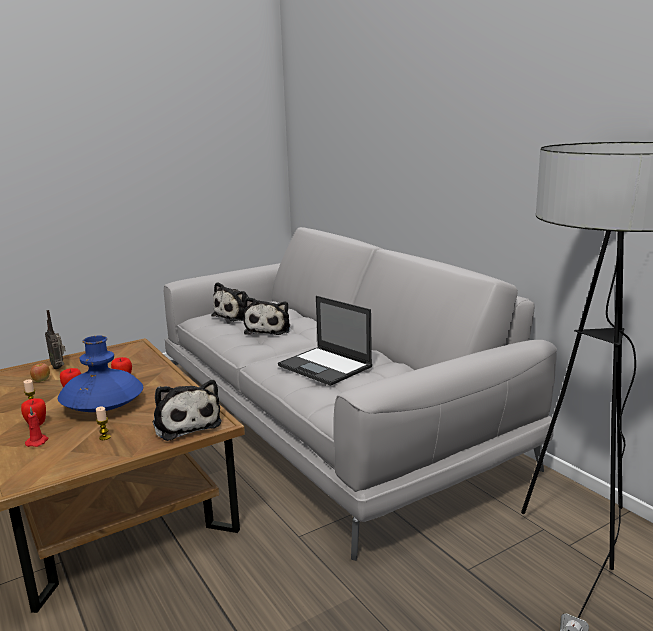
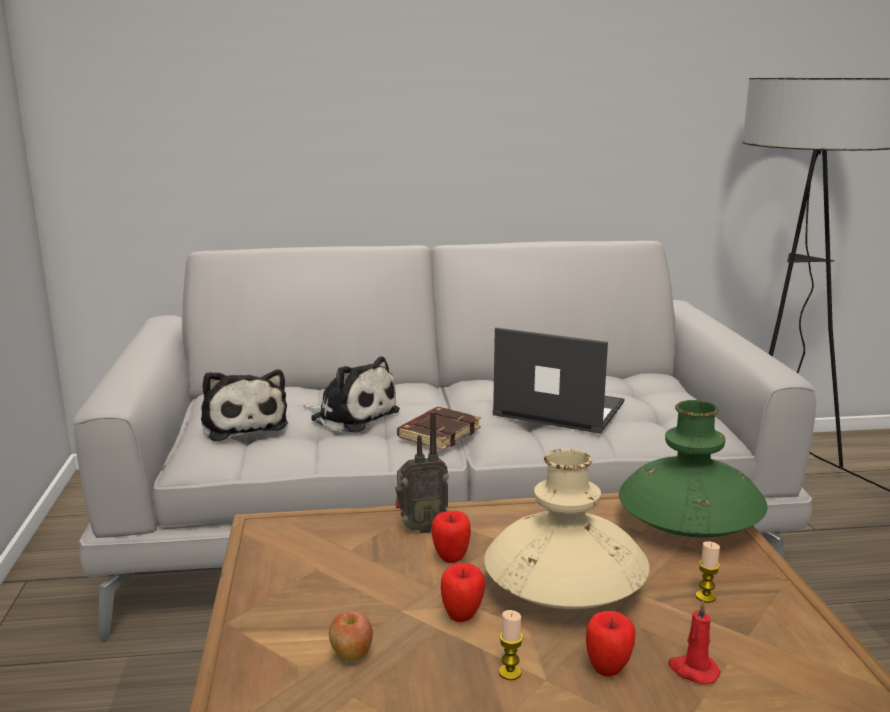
camera: 65 degrees left, 0 degrees up
(59, 367) = (285, 627): radio -> radio (420, 528)
(103, 406) = (564, 588): blue vase -> beige vase
(186, 423) = (689, 522): plush toy -> green vase
(259, 349) = (438, 433): none -> brown book
(326, 366) = (557, 409): laptop -> laptop turned 135 degrees counterclockwise

